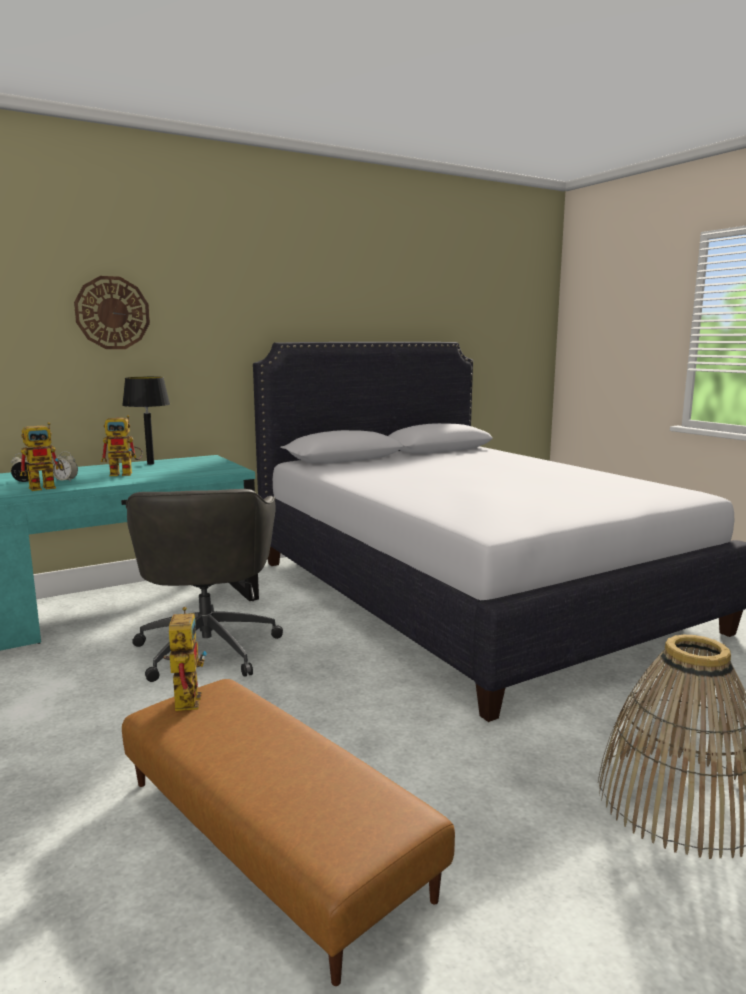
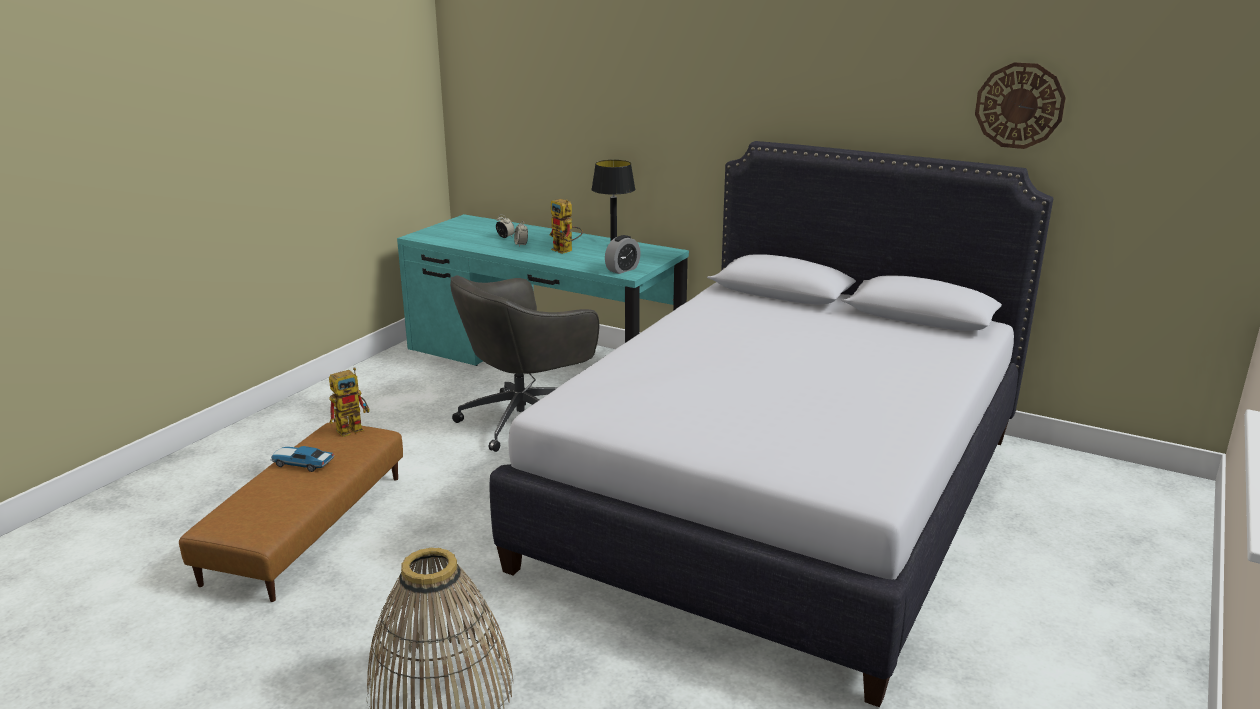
camera: 60 degrees right, 10 degrees up
(48, 487) = (495, 248): toy robot -> none
(112, 313) = (609, 96): wall clock -> wall clock (1019, 105)
(220, 470) = (622, 269): none -> alarm clock
(236, 749) = (302, 463): none -> toy car

